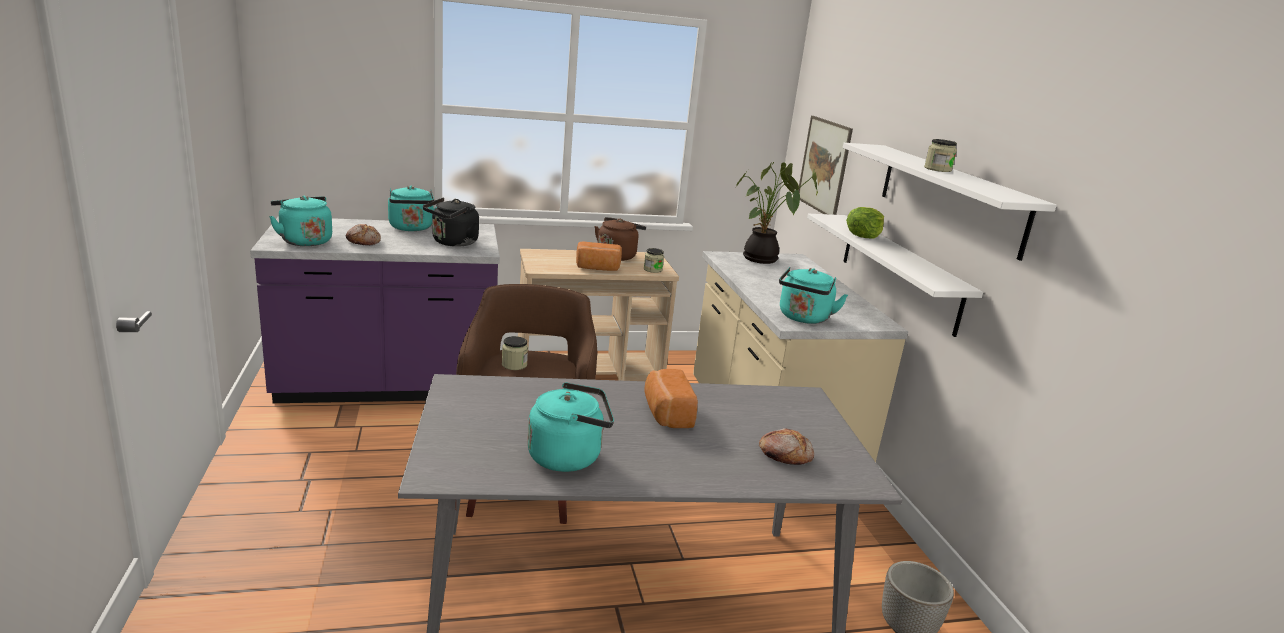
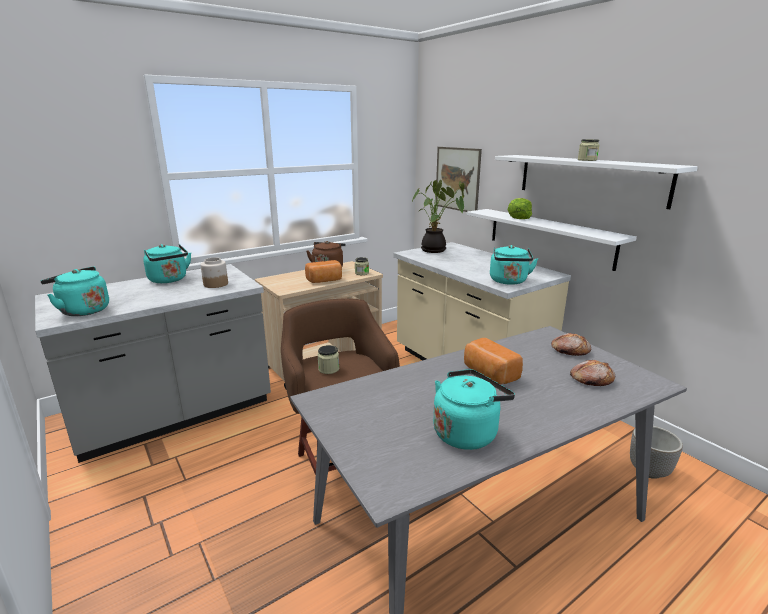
camera: 20 degrees left, 0 degrees up
(364, 242) = (139, 299): bread -> bread (569, 350)
(388, 385) = (175, 414): purple counter -> grey counter
(453, 243) = (215, 284): black kettle -> jar

